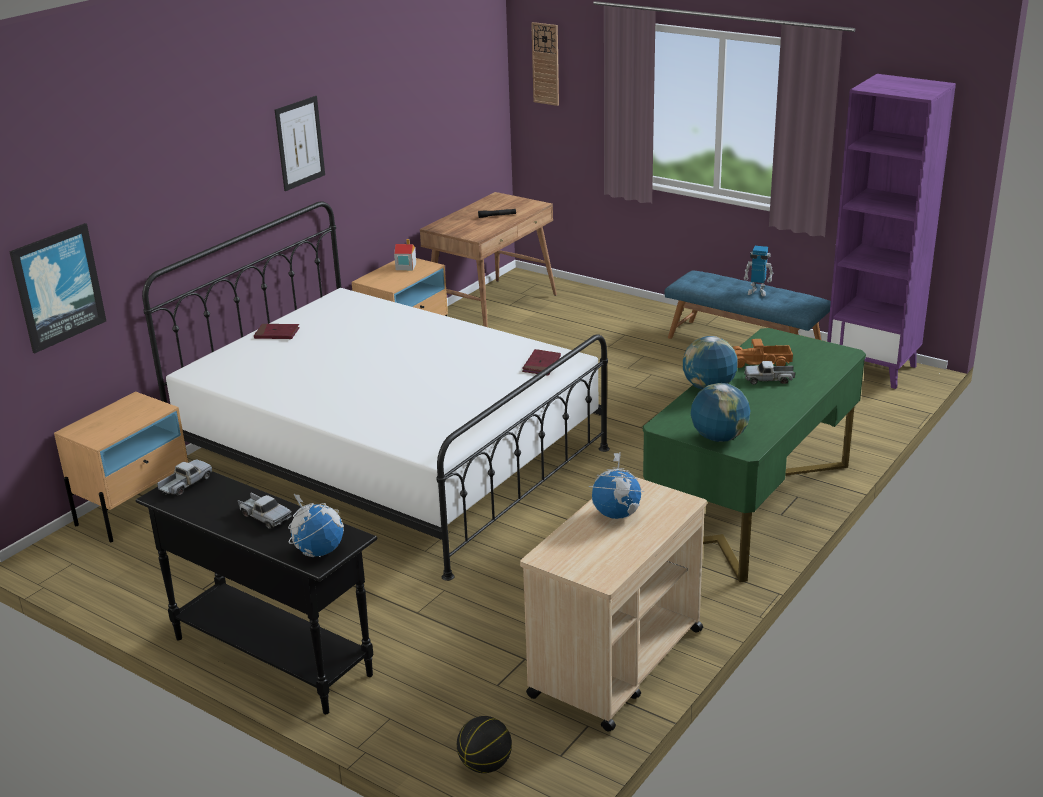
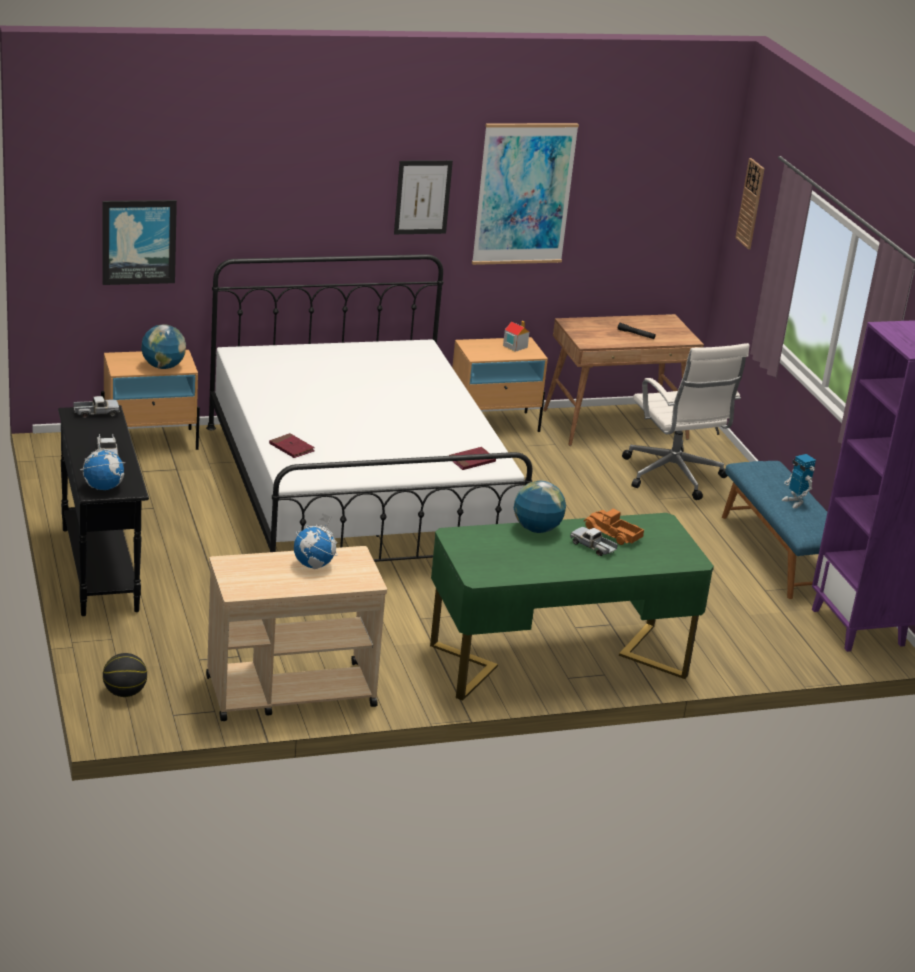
camera: 35 degrees right, 0 degrees up
(277, 334) = (331, 352): red book -> red book (291, 448)
(374, 113) = (524, 194): none -> picture
(591, 326) = (673, 476): none -> white office chair
(719, 438) = (475, 561): globe -> globe (163, 367)

